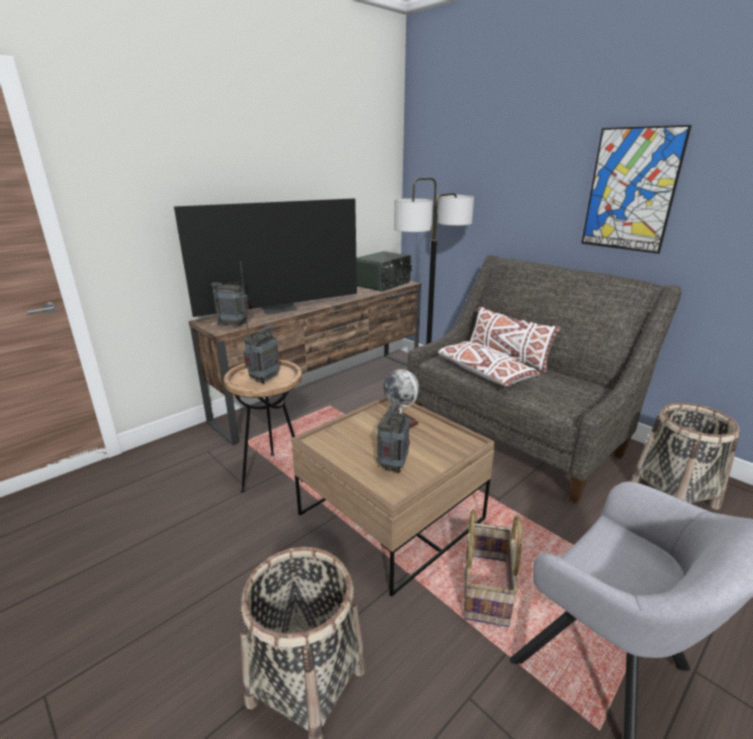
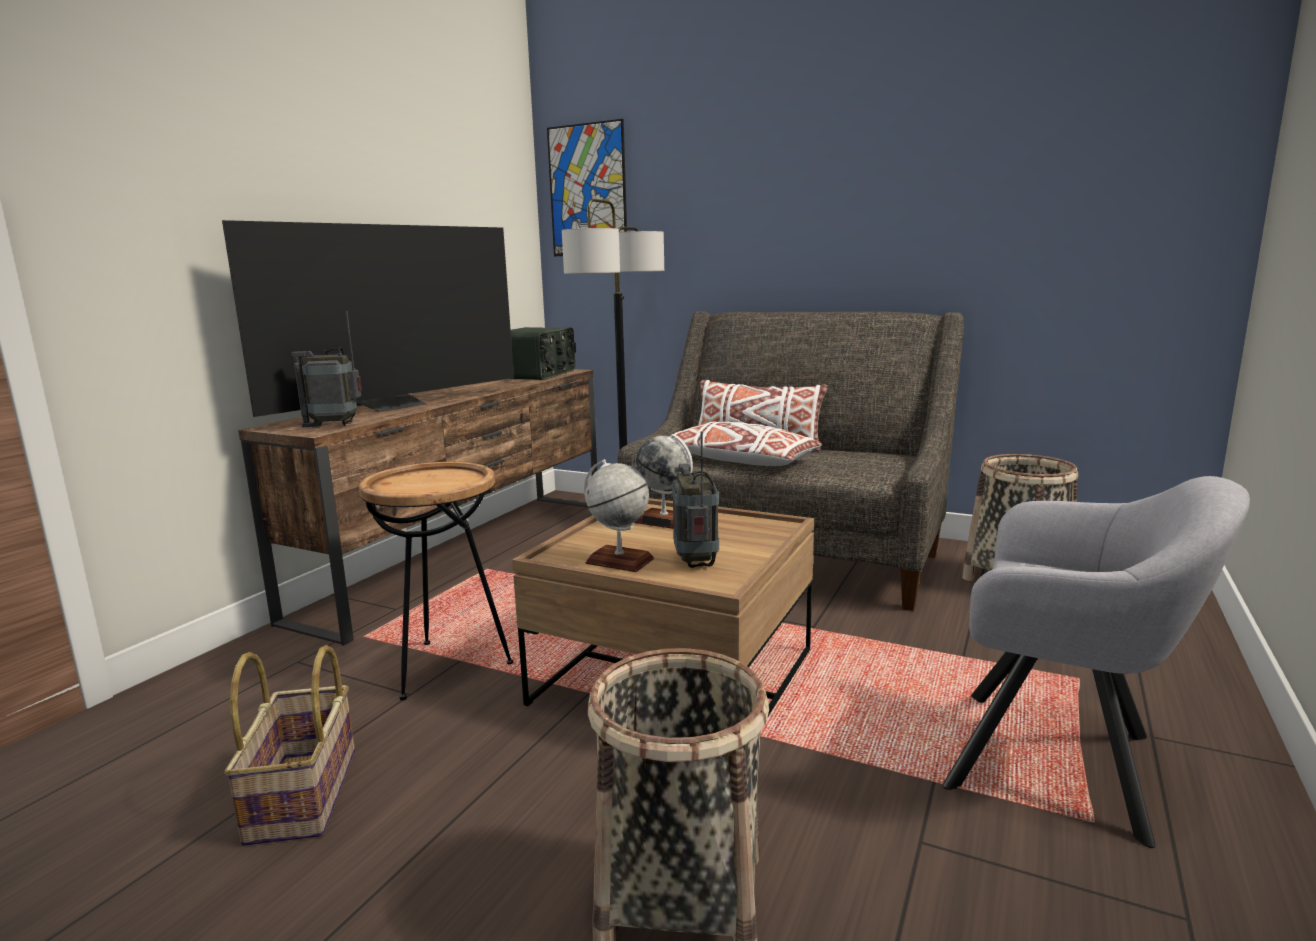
camera: 20 degrees left, 10 degrees down
(265, 380) = (436, 484): radio -> none
(350, 453) = (619, 561): none -> globe
(487, 589) = (864, 723): basket -> basket (305, 795)
(631, 190) = (877, 203): picture -> picture (587, 190)

